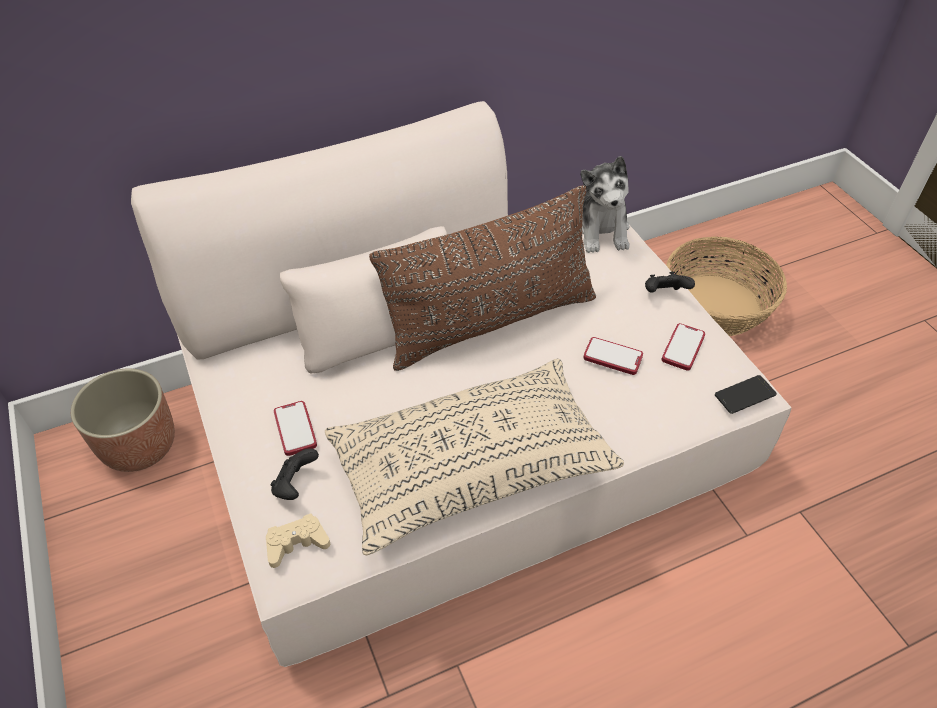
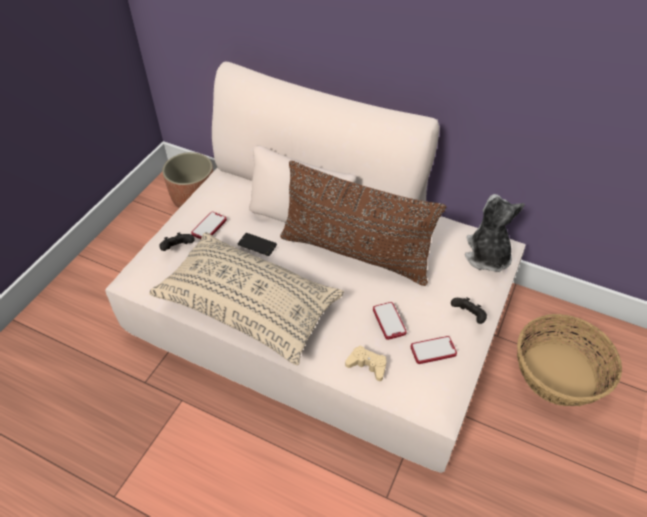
camera: 50 degrees right, 0 degrees up
(297, 543) = (147, 271): beige game controller -> beige game controller (367, 365)
(600, 230) = (487, 255): plush toy -> plush toy turned 135 degrees clockwise
(745, 395) = (429, 405): phone -> phone (257, 244)

